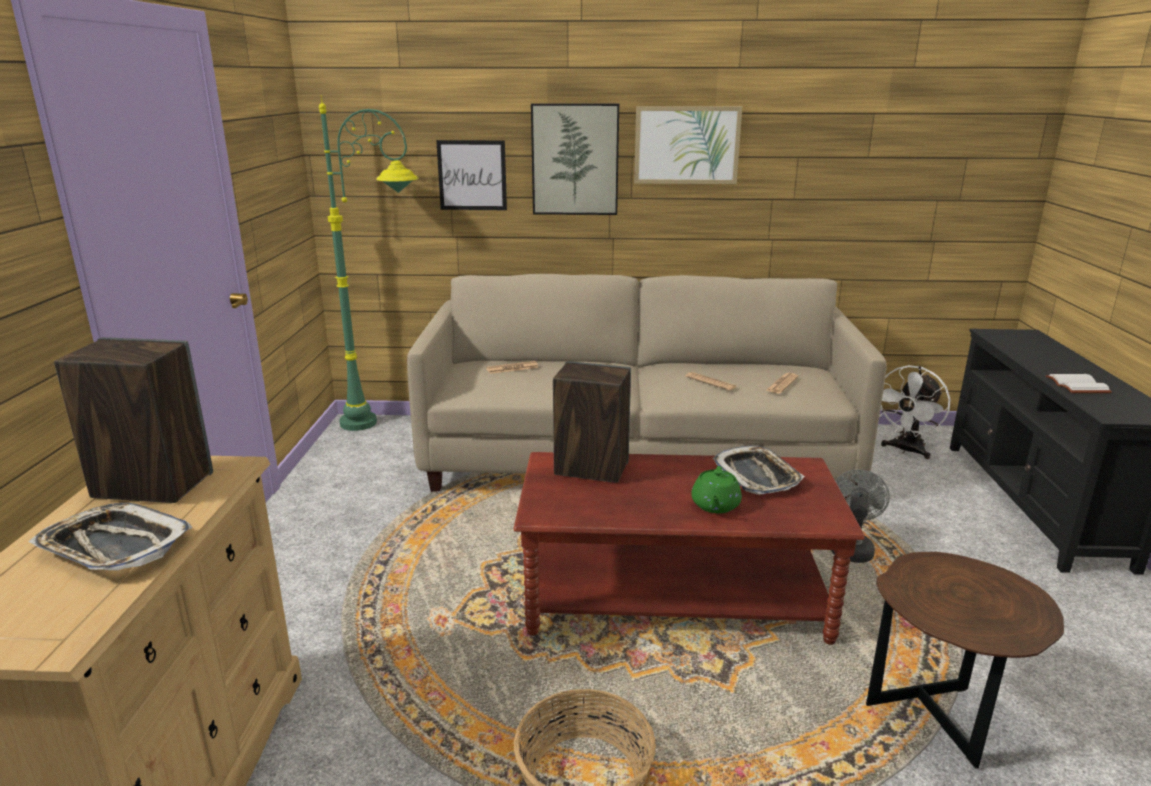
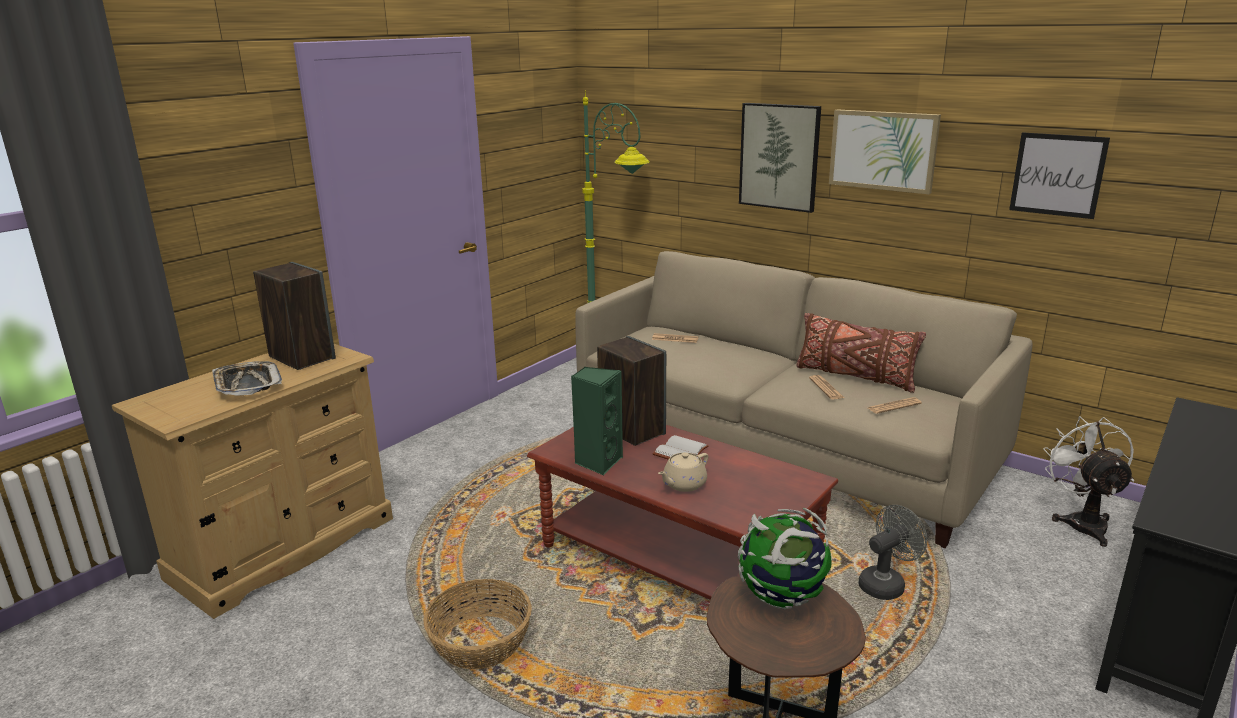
camera: 35 degrees right, 0 degrees up
(472, 175) = (695, 163): picture -> picture (1057, 175)
(604, 511) = (598, 462): none -> green speaker
(715, 367) = (854, 376): none -> brown pillow
(715, 505) = (683, 484): green teapot -> beige teapot
(757, 476) = (753, 474): tray -> none
(906, 450) = (1082, 522): white fan -> white fan turned 105 degrees clockwise
(940, 578) = (782, 597): none -> globe
(1075, 385) = (1185, 483): white book -> white book (679, 451)

